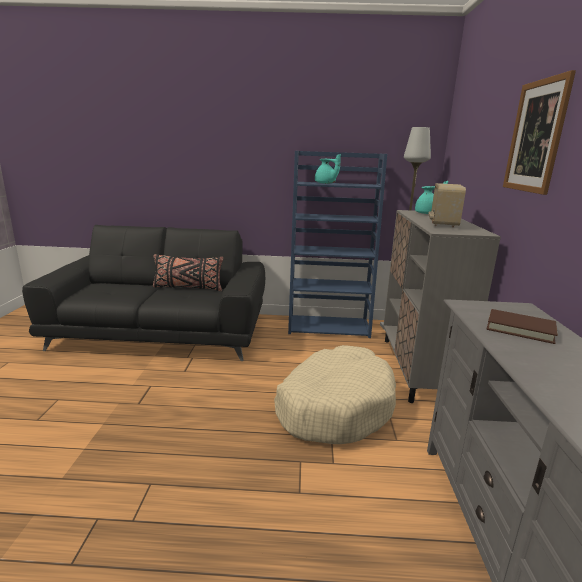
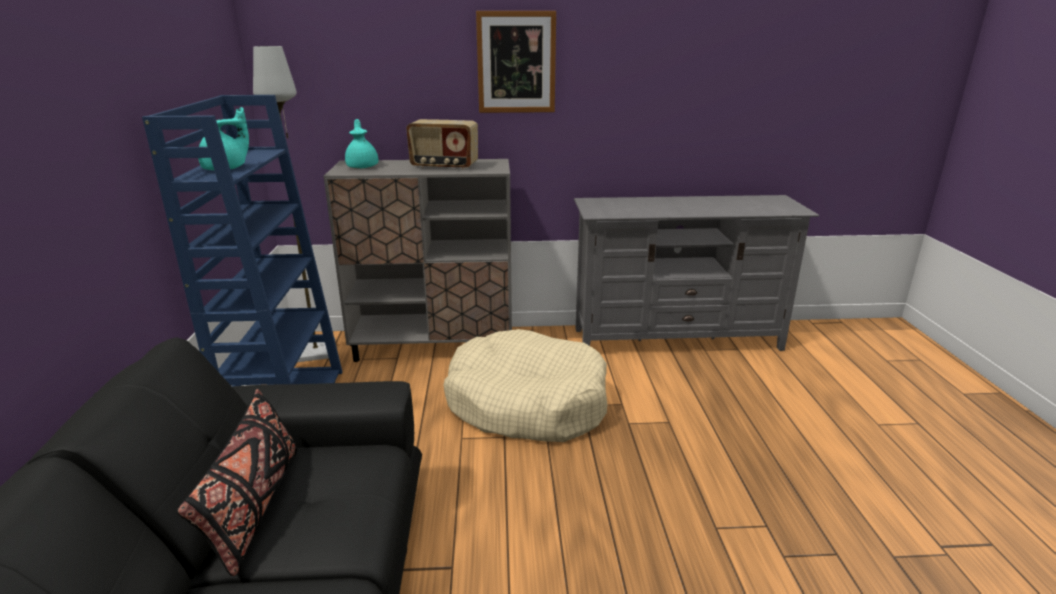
camera: 95 degrees left, 5 degrees up
(520, 329) = (637, 206): brown book -> none

